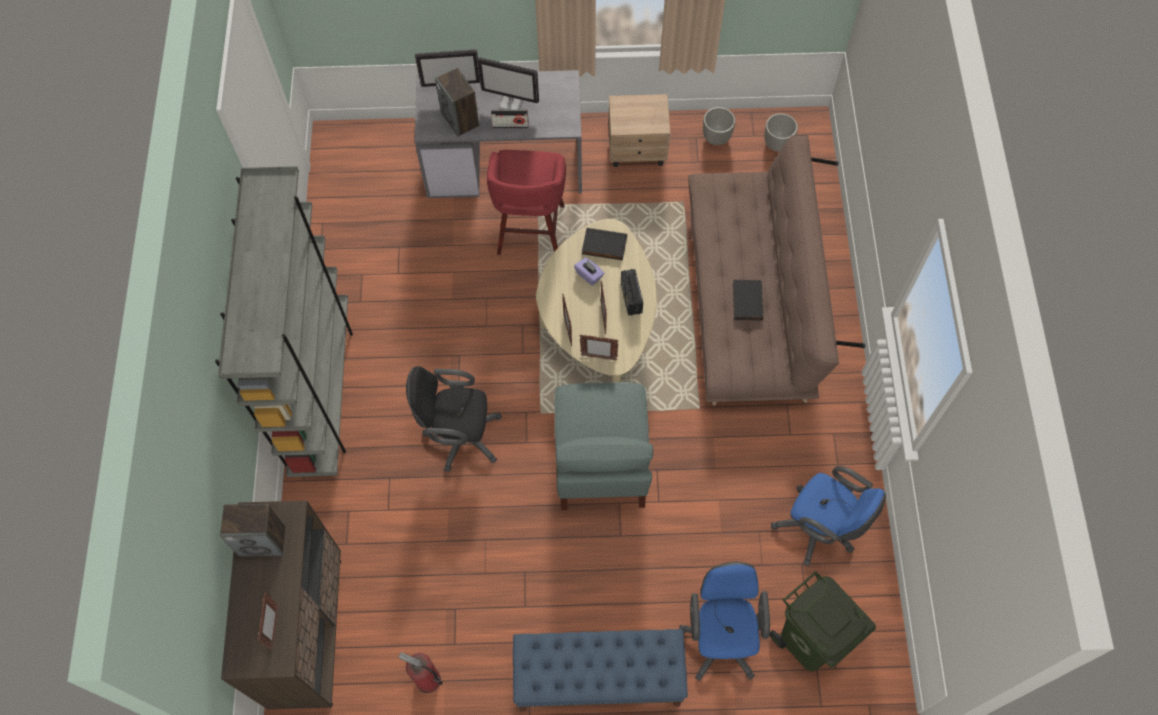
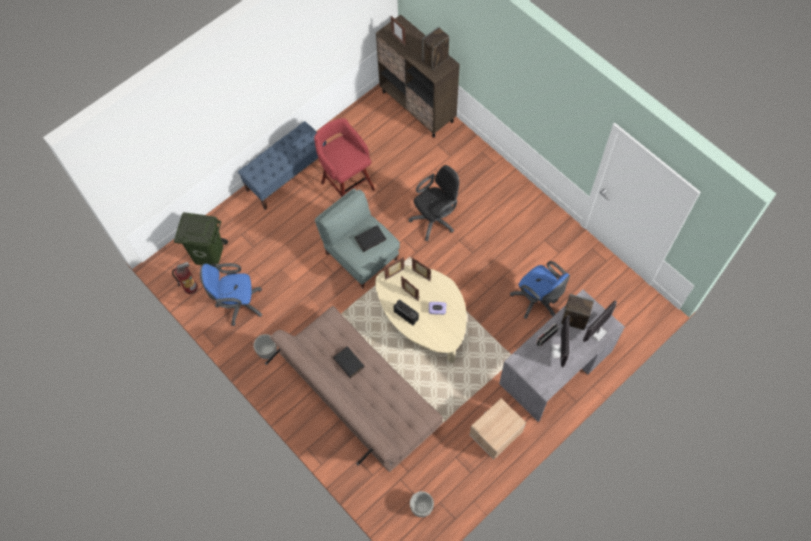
camera: 140 degrees right, 0 degrees up
(322, 391) = (515, 190): grey bookcase -> none
(427, 680) = (354, 126): fire extinguisher -> fire extinguisher (190, 287)
(511, 102) = (559, 351): monitor -> monitor turned 120 degrees clockwise
(530, 232) = (503, 340): red stool -> red stool (347, 185)
(604, 246) = (444, 331): black book -> black book (370, 238)
(716, 138) = (459, 482): planter -> planter (267, 352)
(721, 636) = (249, 228): blue office chair -> blue office chair (537, 301)

